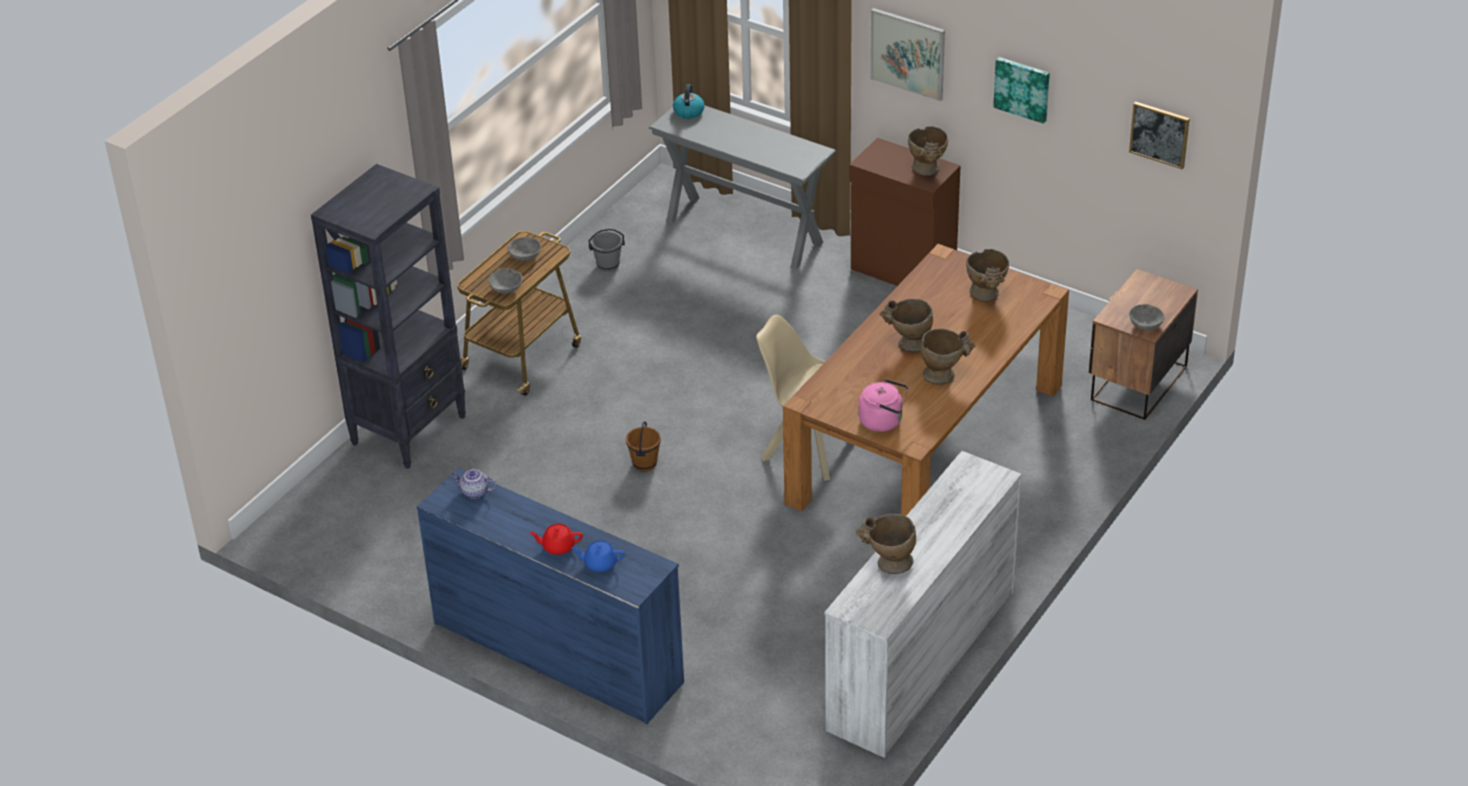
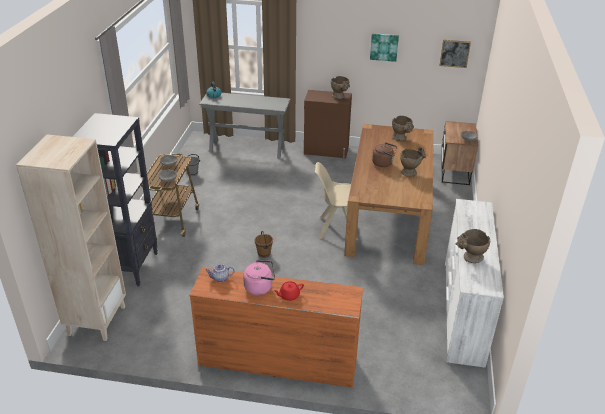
camera: 25 degrees left, 5 degrees down
(319, 509) = (97, 320): none -> beige bookcase
(557, 652) = (277, 361): blue dresser -> orange dresser
(600, 563) = (319, 298): blue teapot -> none
(883, 421) = (400, 197): pink kettle -> pink kettle (260, 287)
(907, 344) = (383, 163): beige vase -> brown kettle
(908, 53) = (323, 43): picture -> none

